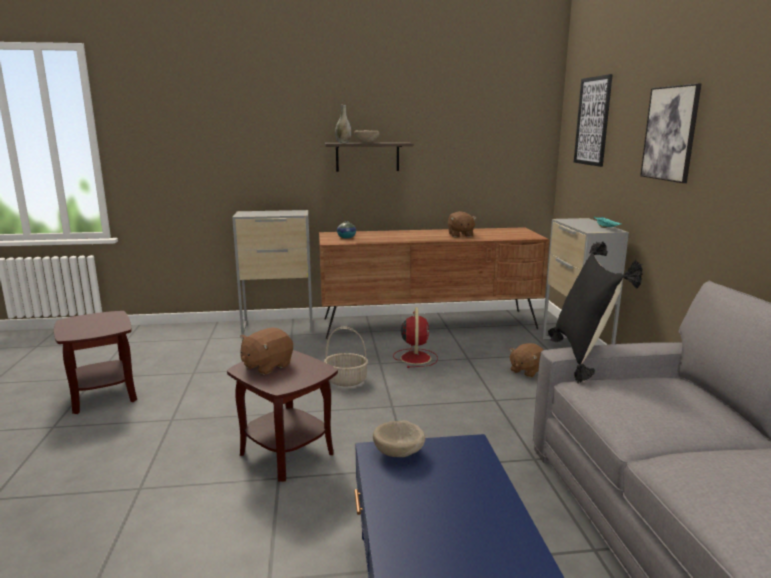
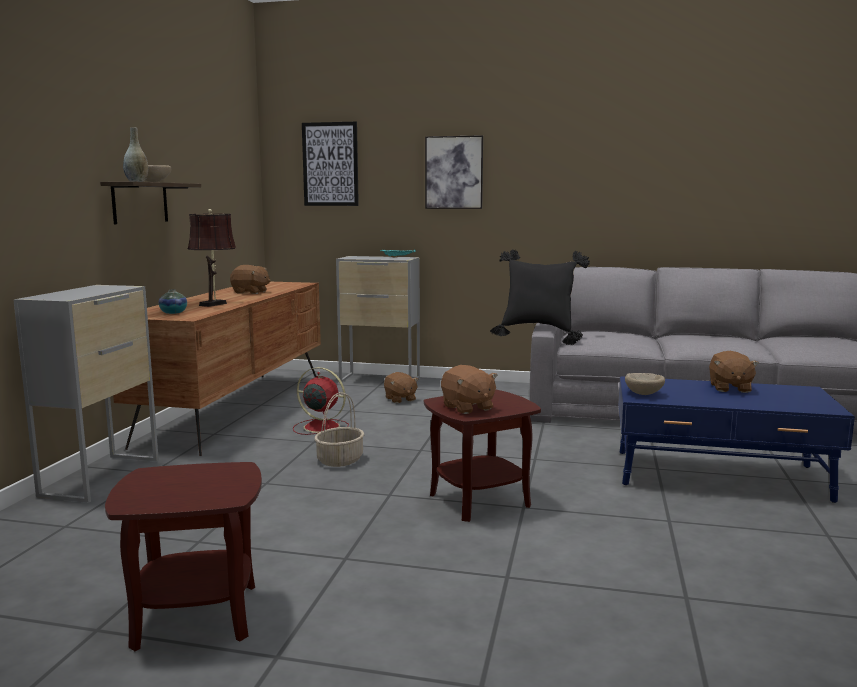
camera: 70 degrees left, 5 degrees down
(392, 238) = (215, 304): none -> brown table lamp
(489, 527) = (729, 388): none -> brown plush toy

